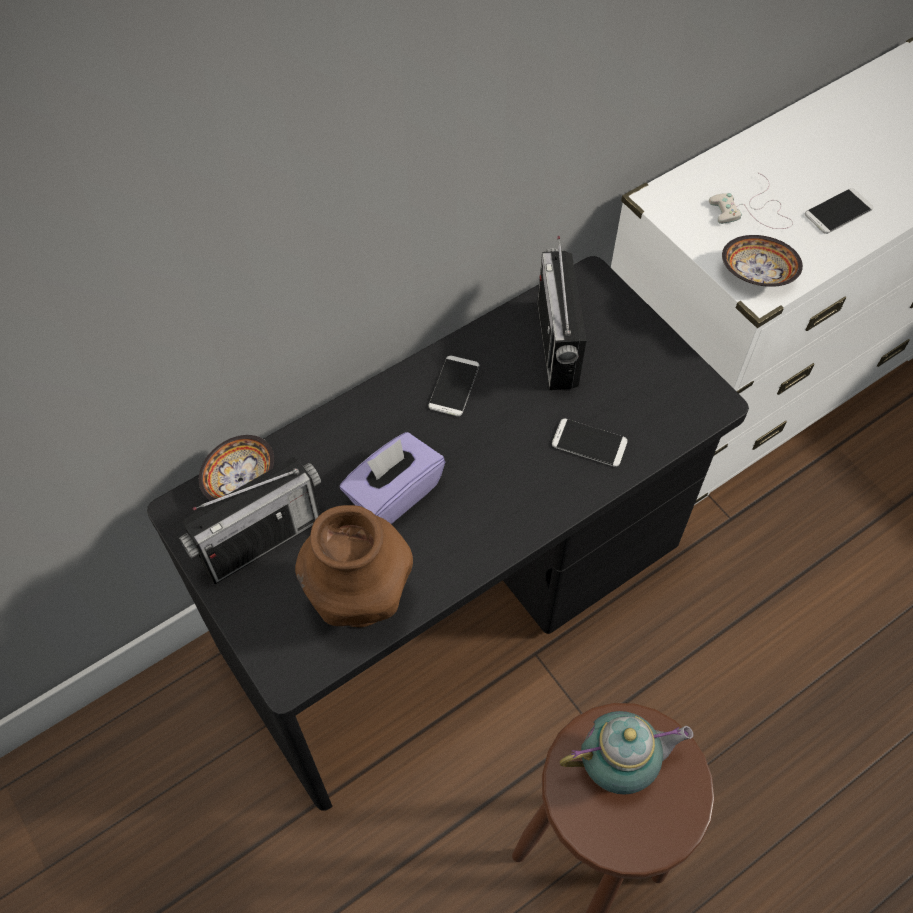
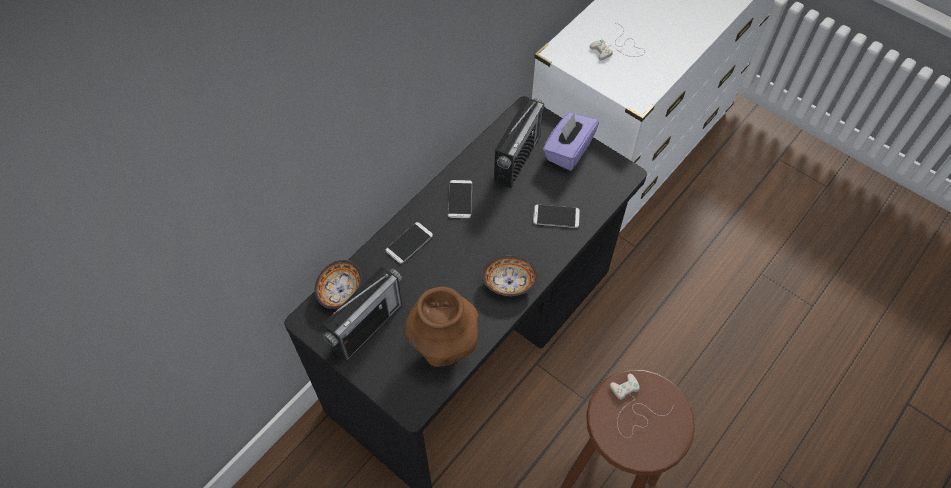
camera: 15 degrees left, 0 degrees up
(393, 494) = (443, 276): purple tissue box -> purple tissue box (568, 151)
(557, 345) = (517, 158): radio -> radio turned 135 degrees counterclockwise
(620, 765) = (632, 408): teapot -> white game controller
(755, 273) = (631, 87): bowl -> bowl (508, 282)
(838, 212) = (670, 38): phone -> phone (409, 243)

